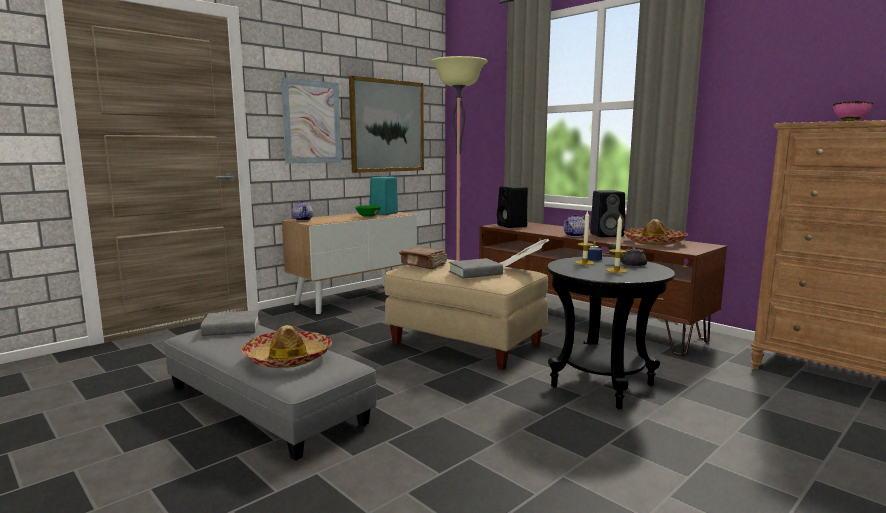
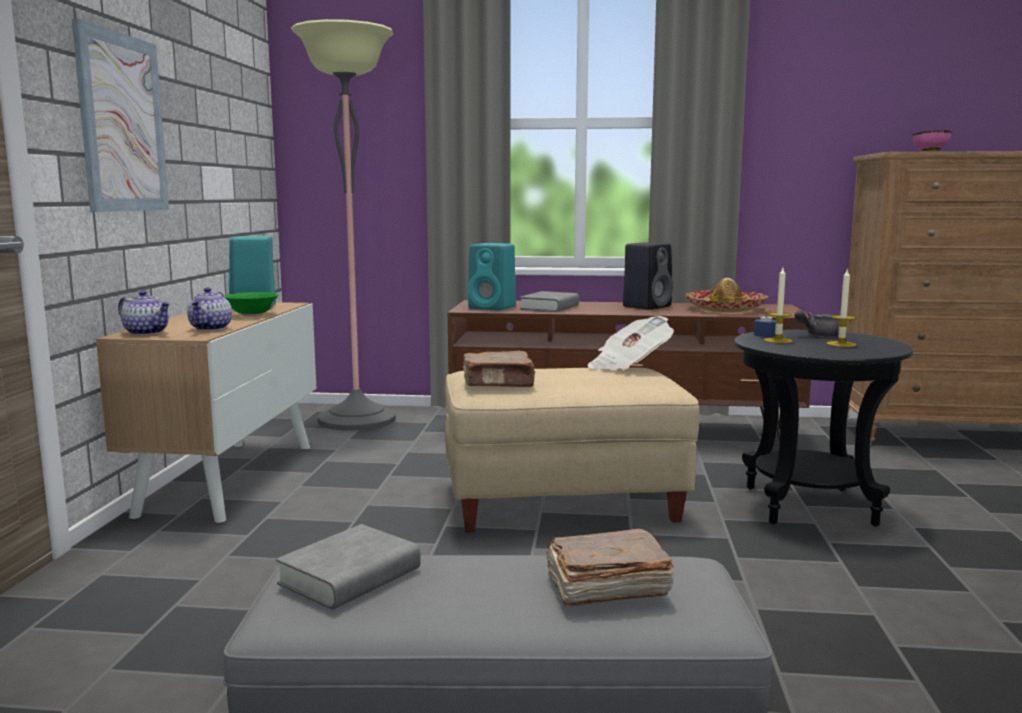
camera: 40 degrees left, 0 degrees up
(288, 358) = (605, 588): hat -> brown book
(387, 126) = (216, 140): picture -> none
(475, 273) = (605, 381): grey book -> grey book (549, 307)
(512, 226) = (494, 307): black speaker -> turquoise speaker
(575, 235) = (619, 311): teapot -> teapot (211, 329)

